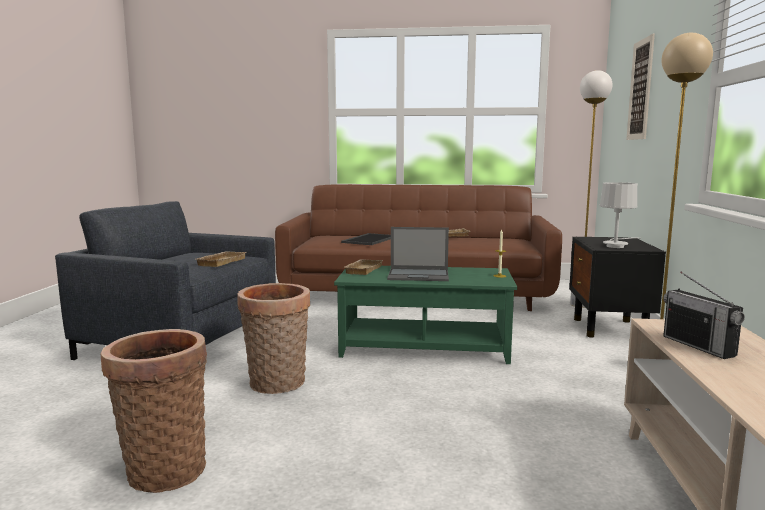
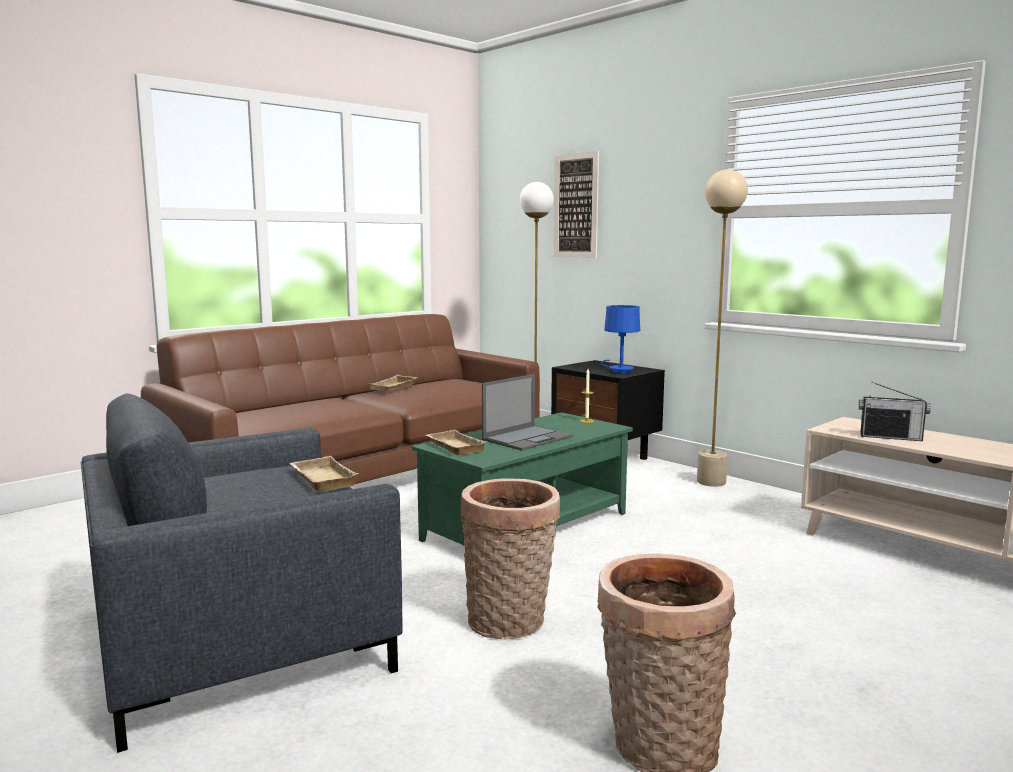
camera: 50 degrees left, 0 degrees up
(369, 239) = (314, 409): tray -> none
(616, 245) = (617, 370): white table lamp -> blue table lamp

